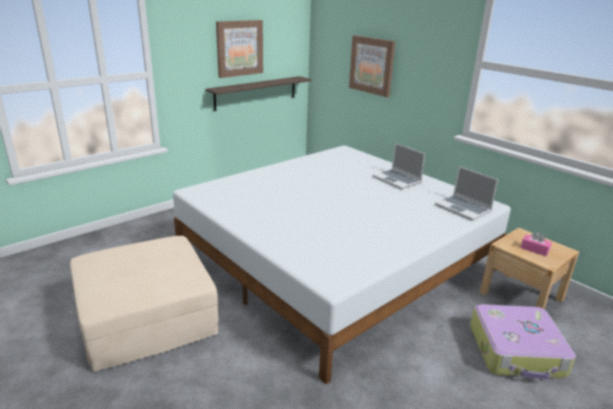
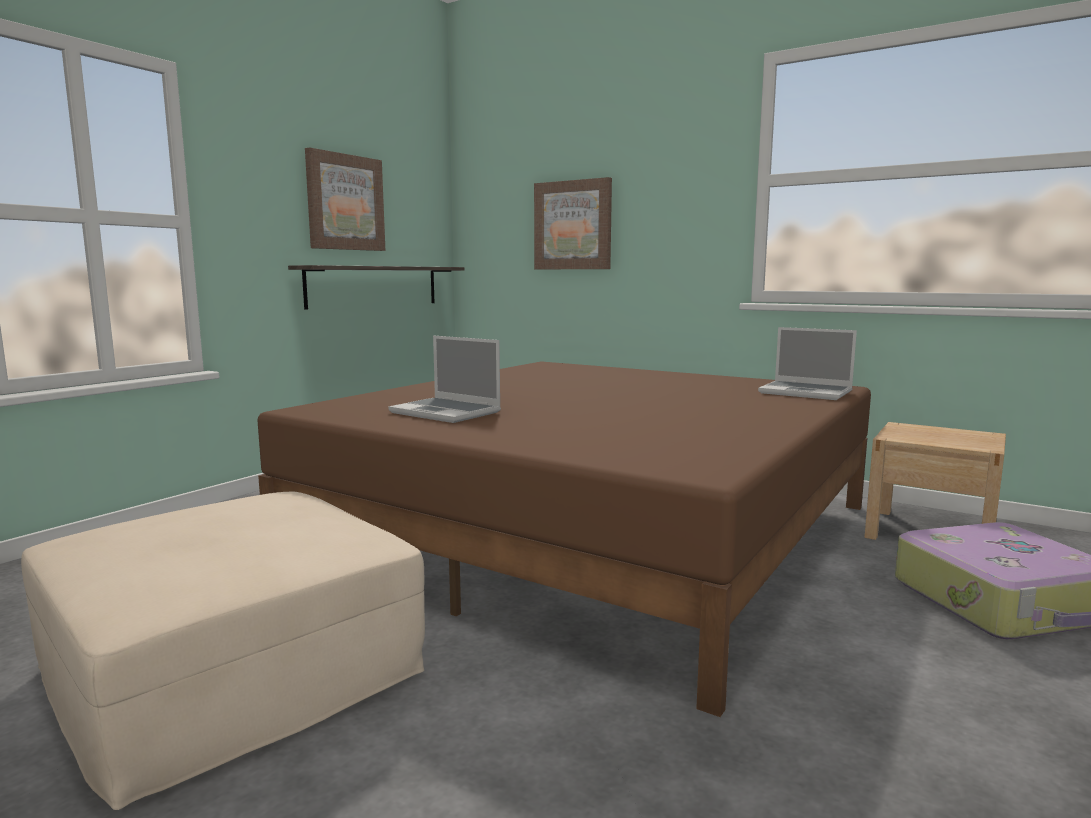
camera: 15 degrees left, 15 degrees down
(336, 261) = (593, 531): white bed -> brown bed
(397, 180) = (667, 379): laptop -> laptop (447, 412)
(534, 249) = (943, 437): pink tissue box -> none

